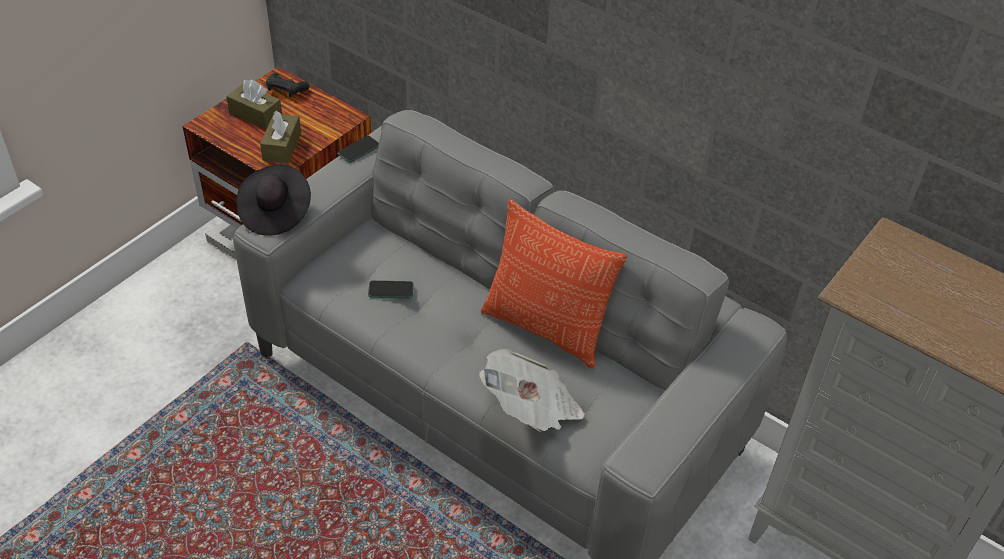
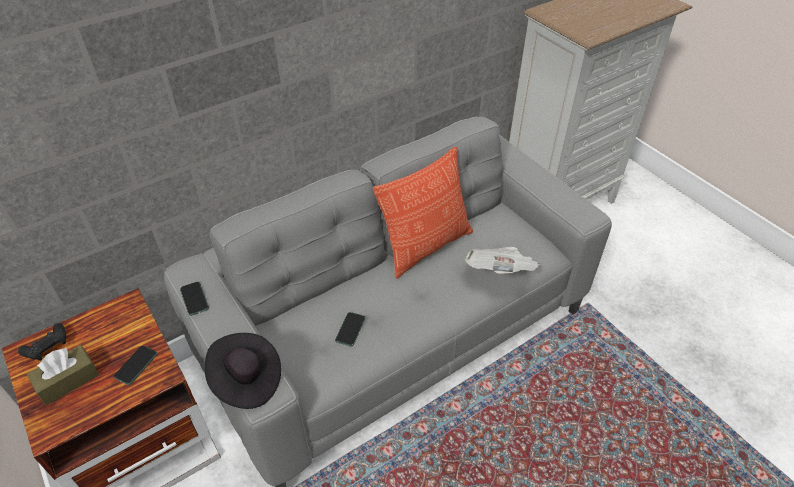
camera: 70 degrees left, 0 degrees up
(282, 146) = (136, 365): brown tissue box -> phone

